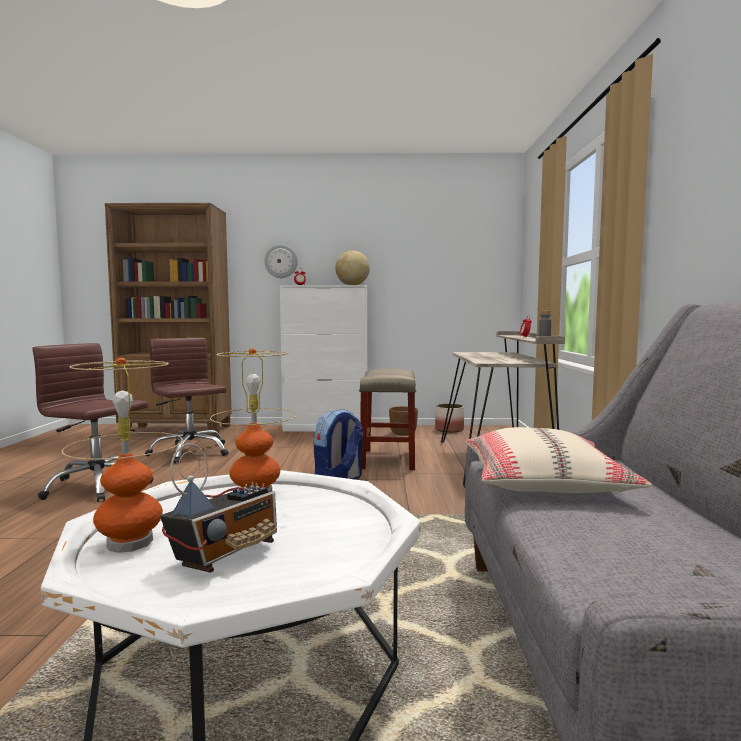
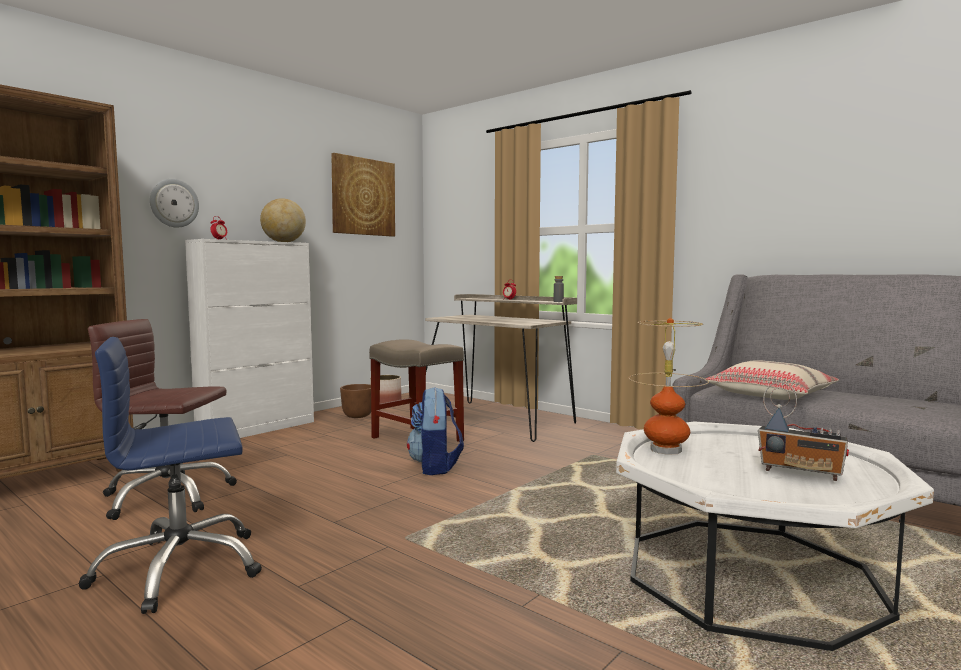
camera: 50 degrees left, 0 degrees up
(97, 486) = (179, 569): brown office chair -> blue office chair
(130, 542) = (754, 492): table lamp -> none
(226, 554) = (801, 474): radio -> radio turned 135 degrees clockwise
(446, 241) = (363, 197): none -> picture

